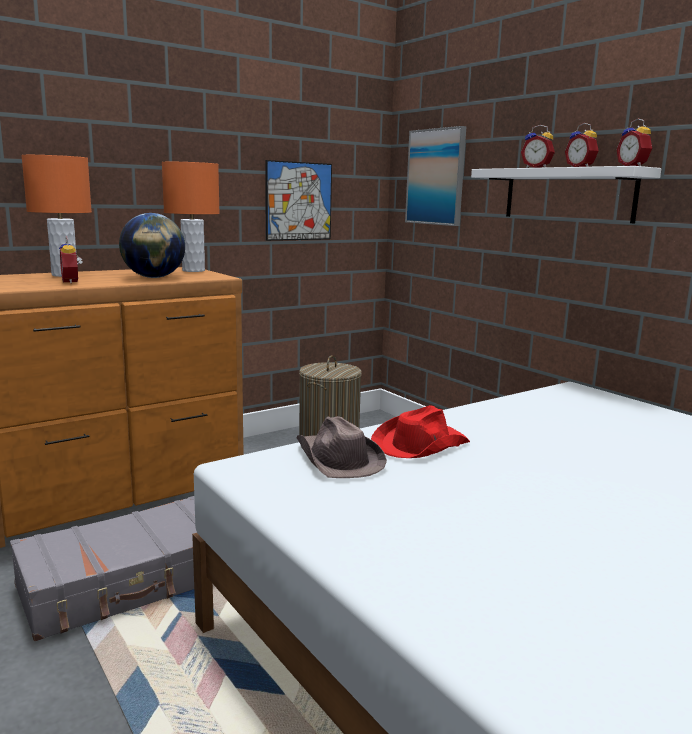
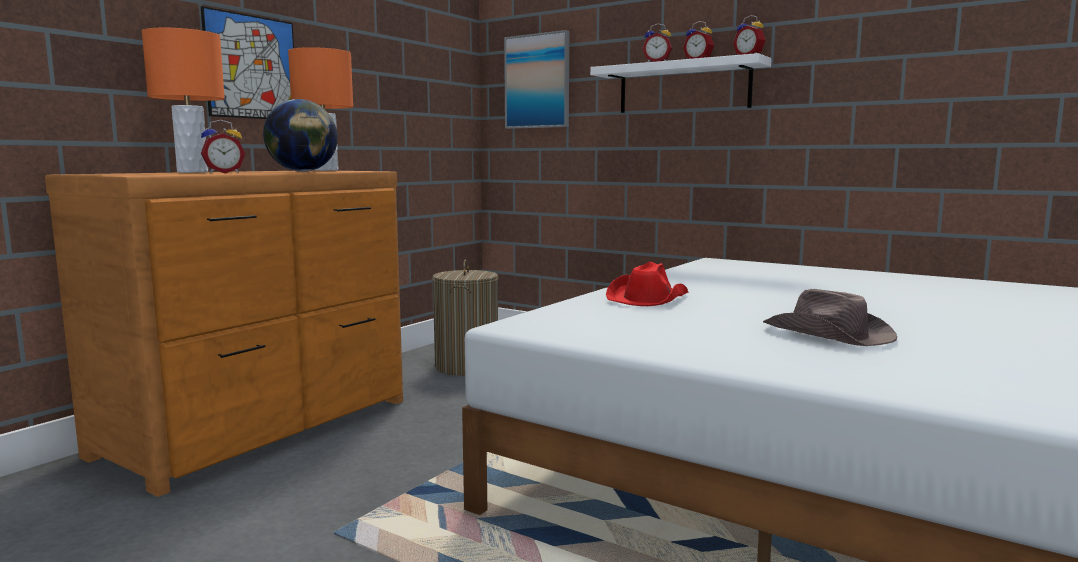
camera: 20 degrees left, 5 degrees down
(73, 282) = (224, 173): alarm clock -> alarm clock turned 75 degrees counterclockwise
(127, 583) = (355, 494): grey suitcase -> none
(298, 201) = (404, 105): picture -> picture (251, 67)
(338, 459) = (594, 312): brown hat -> brown hat (828, 335)

